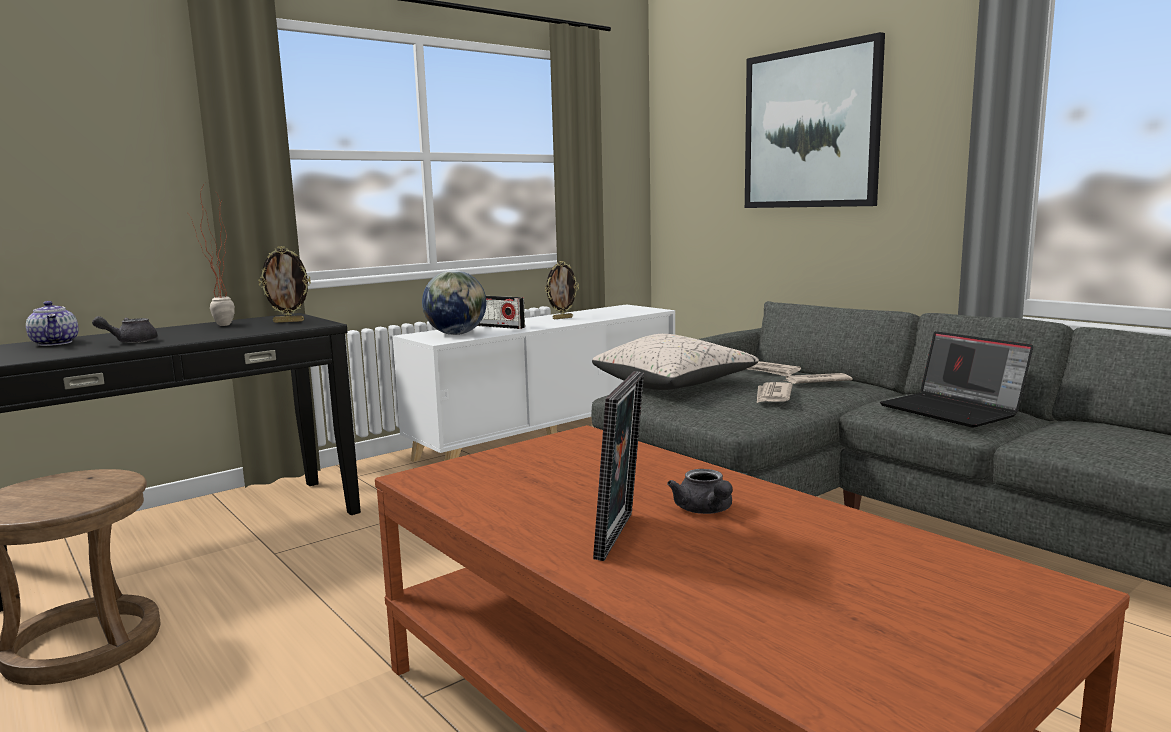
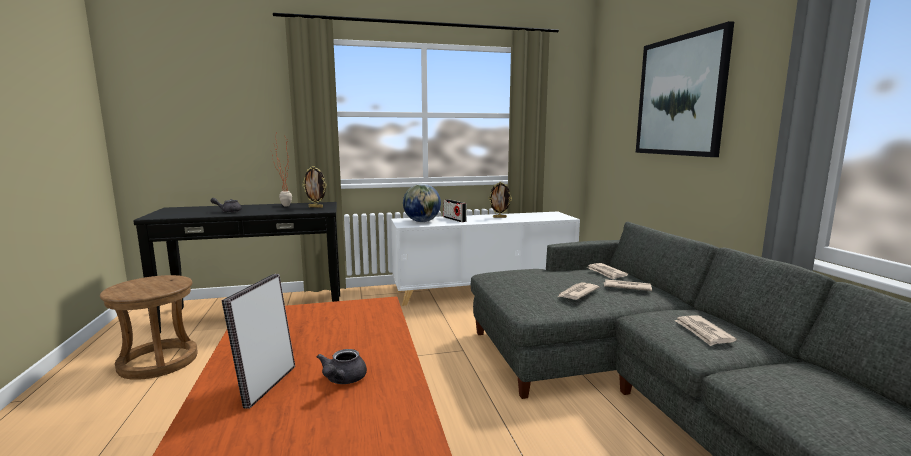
camera: 25 degrees right, 0 degrees up
(56, 343) = (203, 208): teapot -> none
(621, 536) = (266, 385): picture frame -> picture frame turned 150 degrees clockwise
(674, 385) = (526, 273): beige pillow -> none
(953, 410) = (703, 332): laptop -> newspaper

